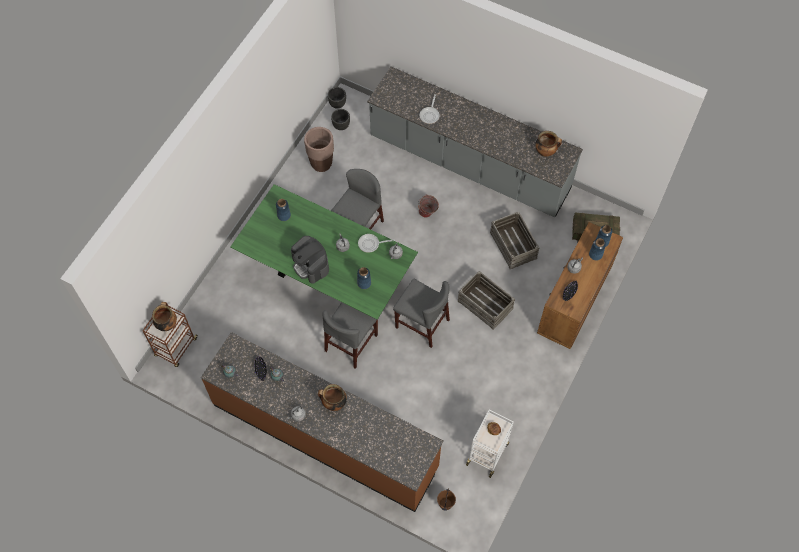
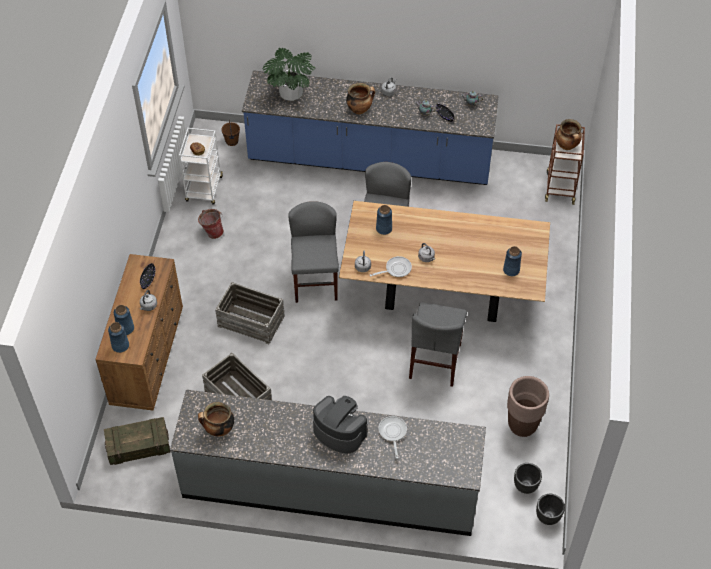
camera: 160 degrees right, 10 degrees down
(311, 265) = (451, 229): coffee machine -> coffee machine (339, 431)
(325, 435) = (370, 160): brown counter -> blue counter
(327, 278) = (442, 295): green dining table -> brown dining table
(389, 445) = (291, 94): none -> potted plant
(422, 323) = (315, 282): grey chair -> grey chair turned 75 degrees clockwise
(427, 214) = (358, 403): bucket -> bucket (212, 232)

